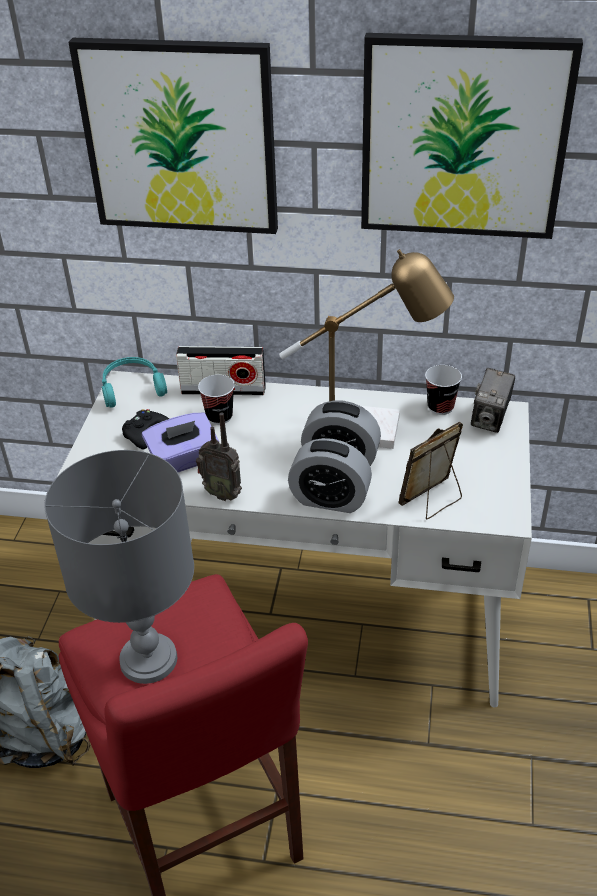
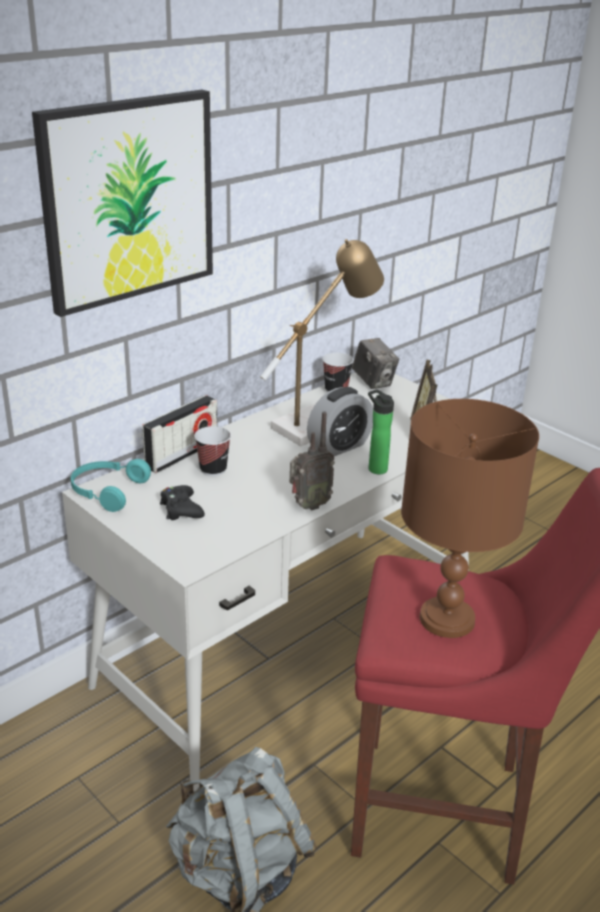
camera: 55 degrees left, 10 degrees down
(147, 660) = (447, 620): grey table lamp -> brown table lamp
(183, 460) = (243, 506): purple tissue box -> none
(330, 500) = (375, 468): alarm clock -> bottle
(463, 138) = (328, 148): picture -> none

